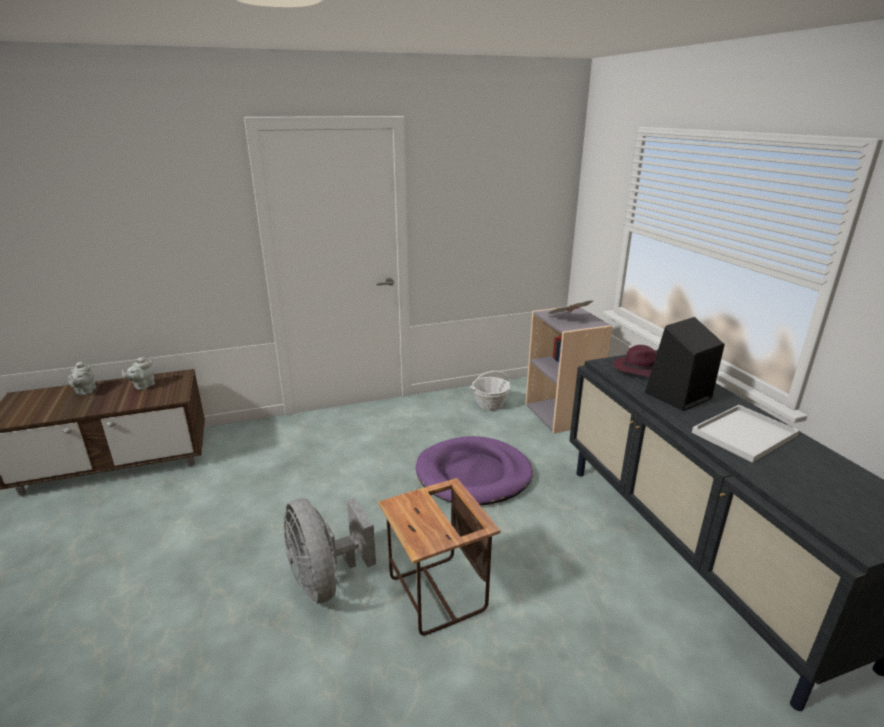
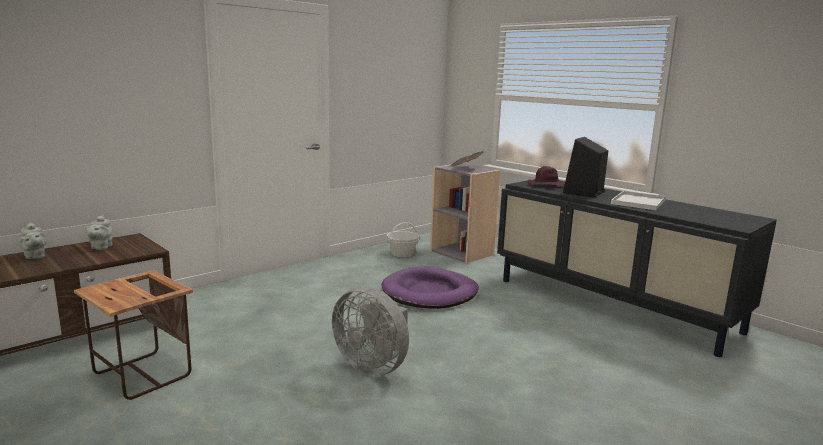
camera: 25 degrees left, 10 degrees down
(438, 596) = (469, 356): side table -> side table (143, 376)

